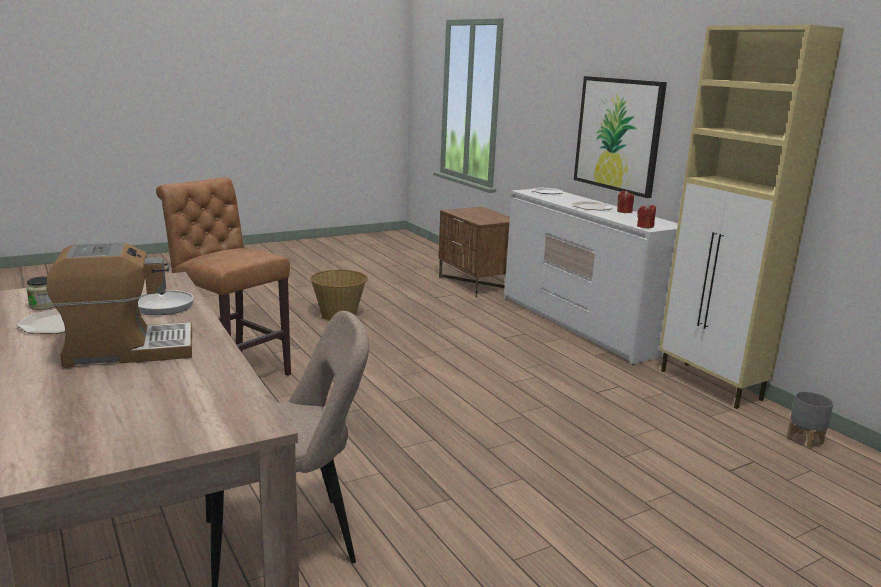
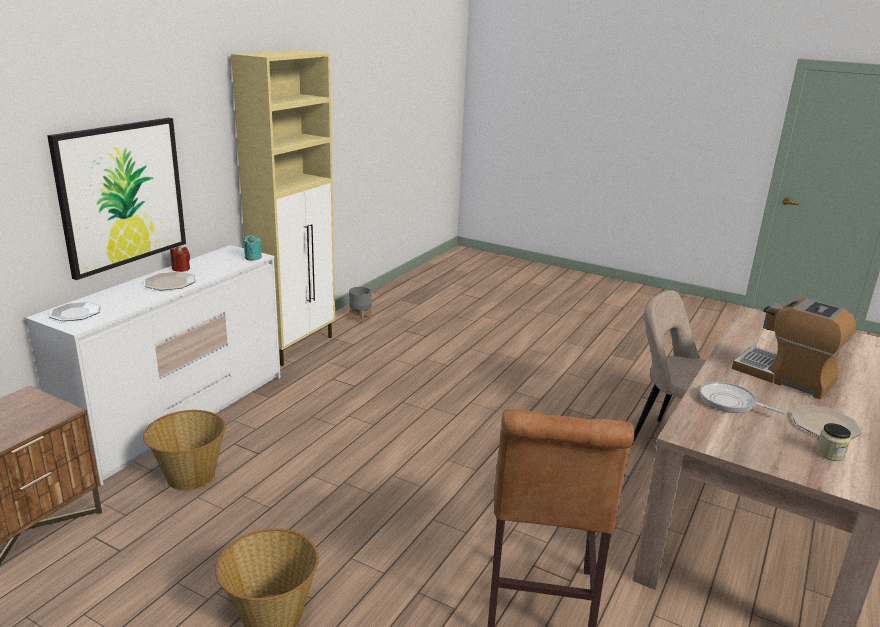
camera: 120 degrees left, 5 degrees up
(493, 317) = (190, 476): none -> basket
(645, 226) = (253, 258): red candle -> turquoise candle

